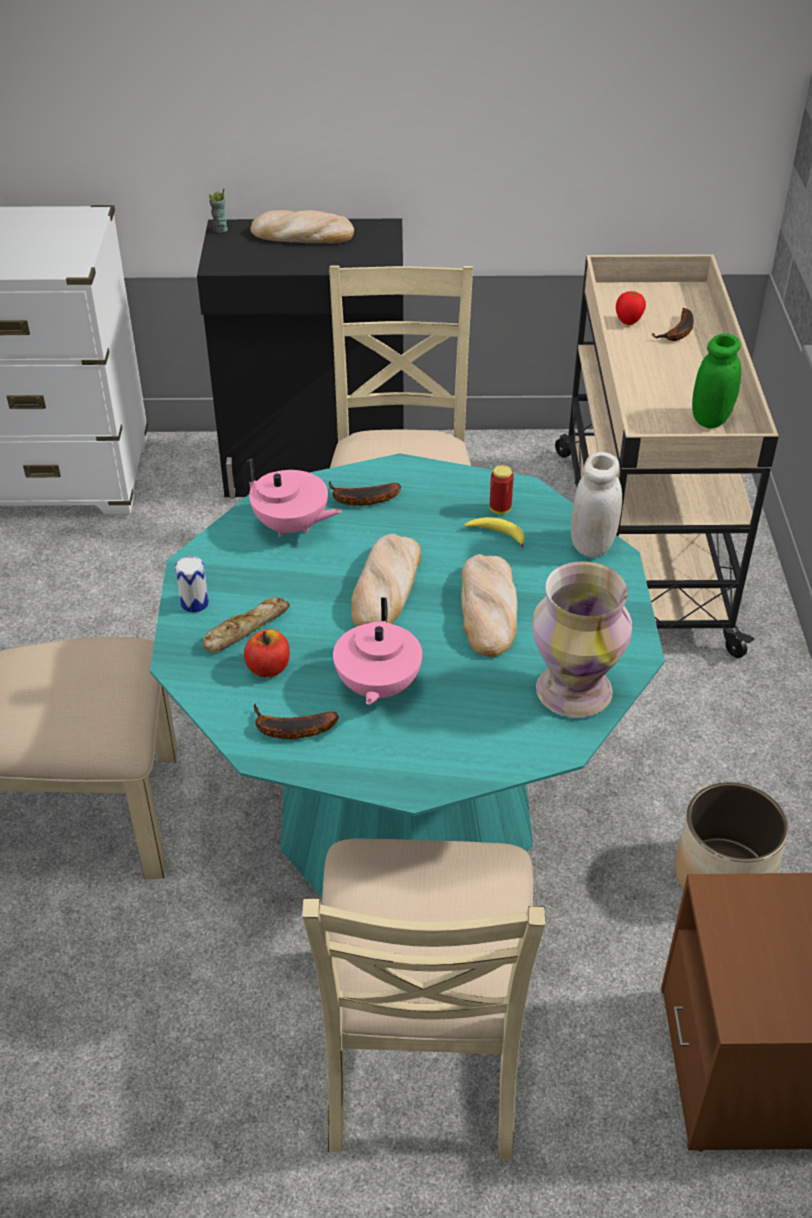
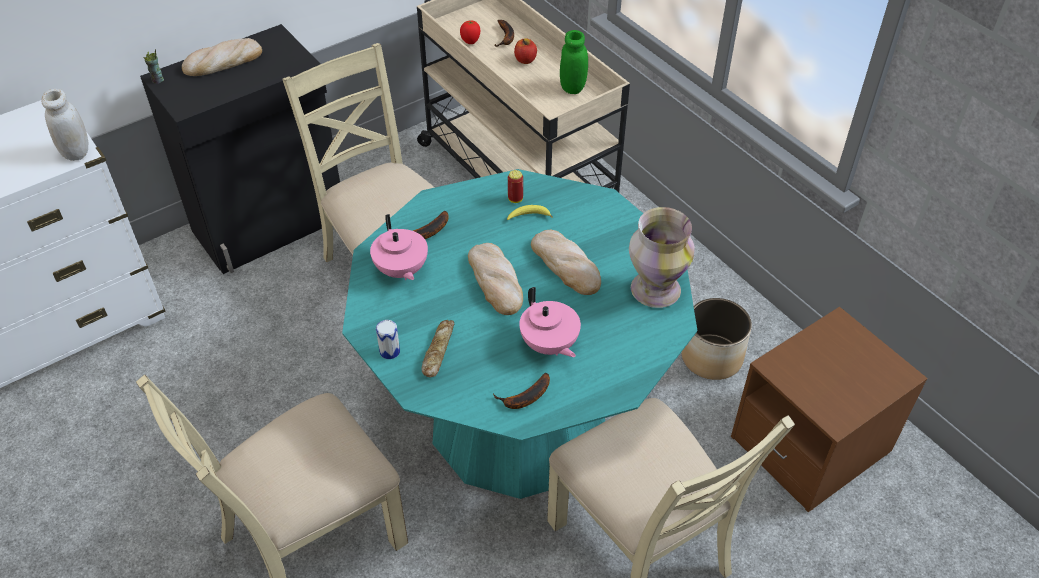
camera: 35 degrees left, 5 degrees up
(268, 668) = (475, 367): apple -> apple (525, 60)
(291, 526) = (401, 270): pink teapot -> pink teapot turned 75 degrees clockwise
(592, 545) = (587, 197): white jar -> white jar (76, 152)

